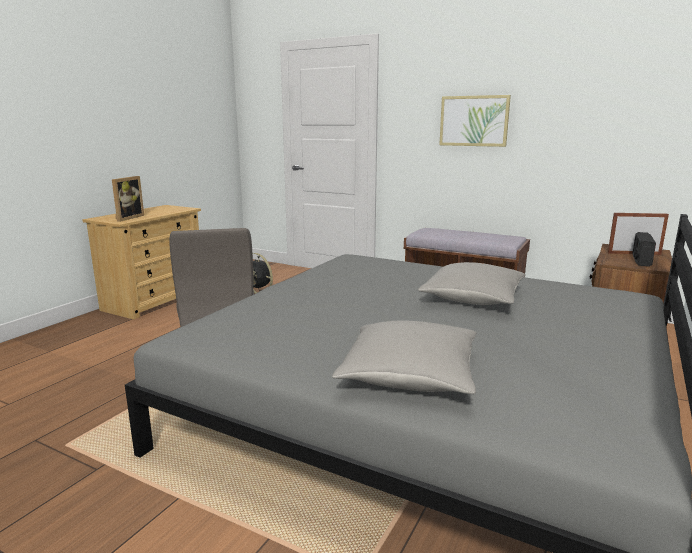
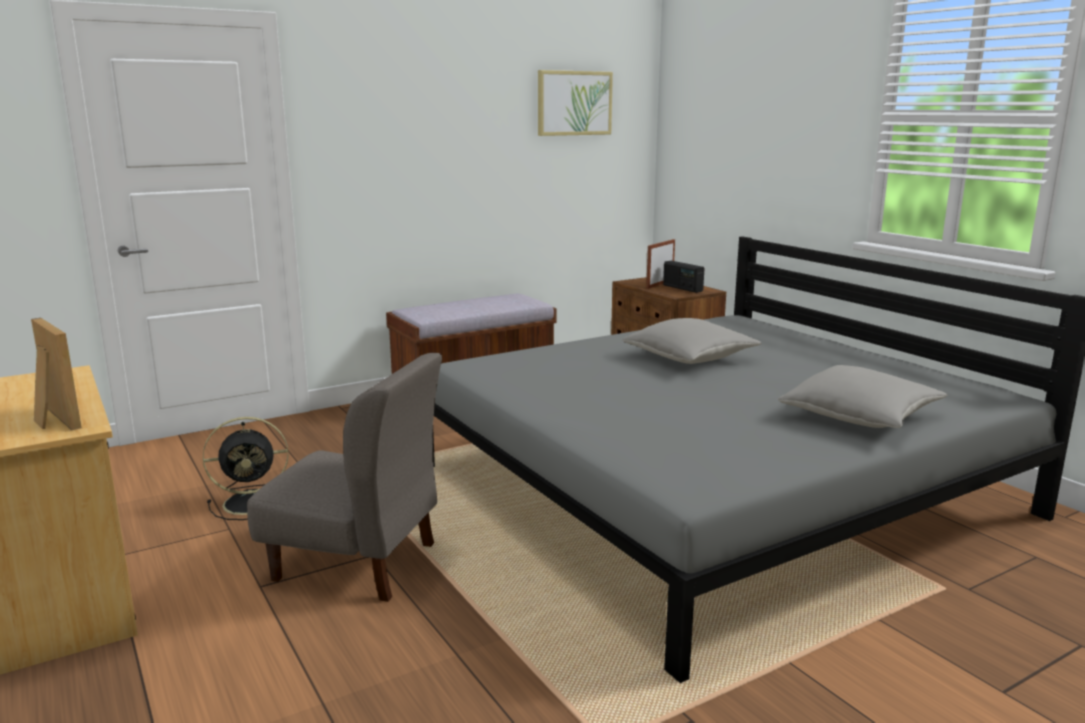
camera: 60 degrees left, 0 degrees up
(474, 121) = (437, 151): picture -> picture (574, 103)

